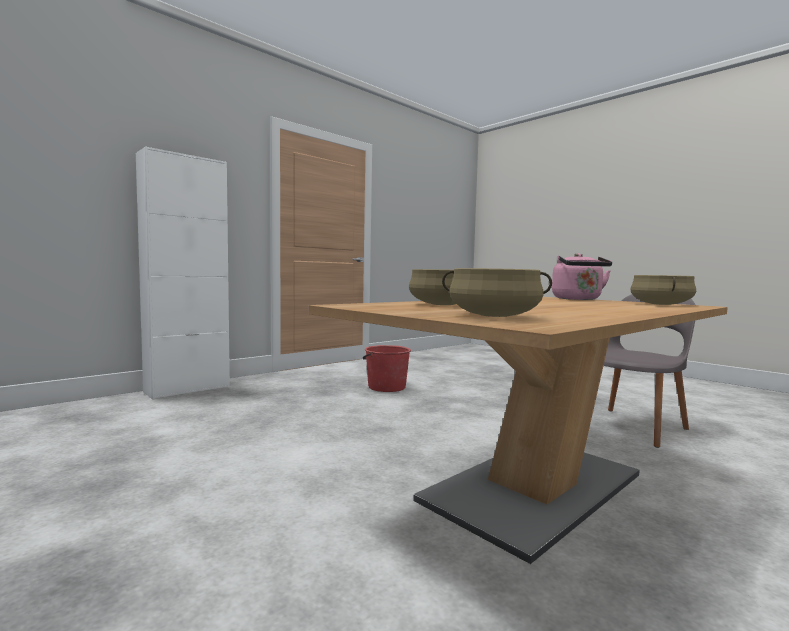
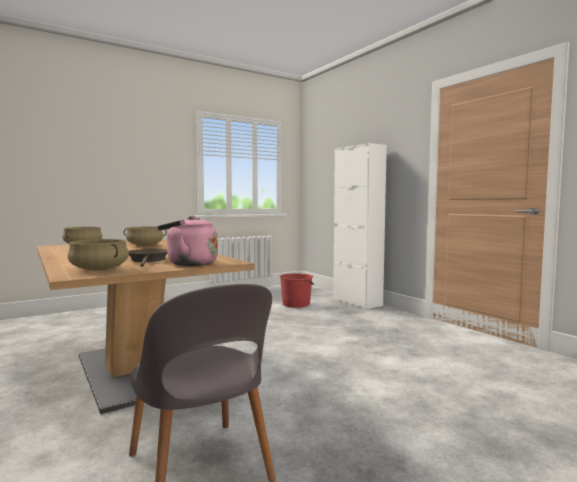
camera: 100 degrees right, 0 degrees up
(386, 387) = (382, 351): red bucket -> red bucket (296, 304)
(585, 302) = (148, 260): none -> brown frying pan

